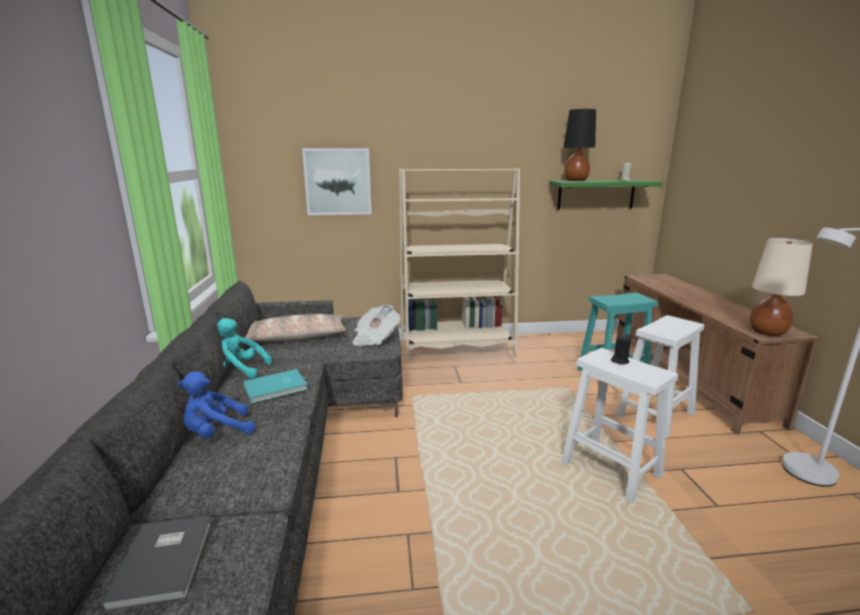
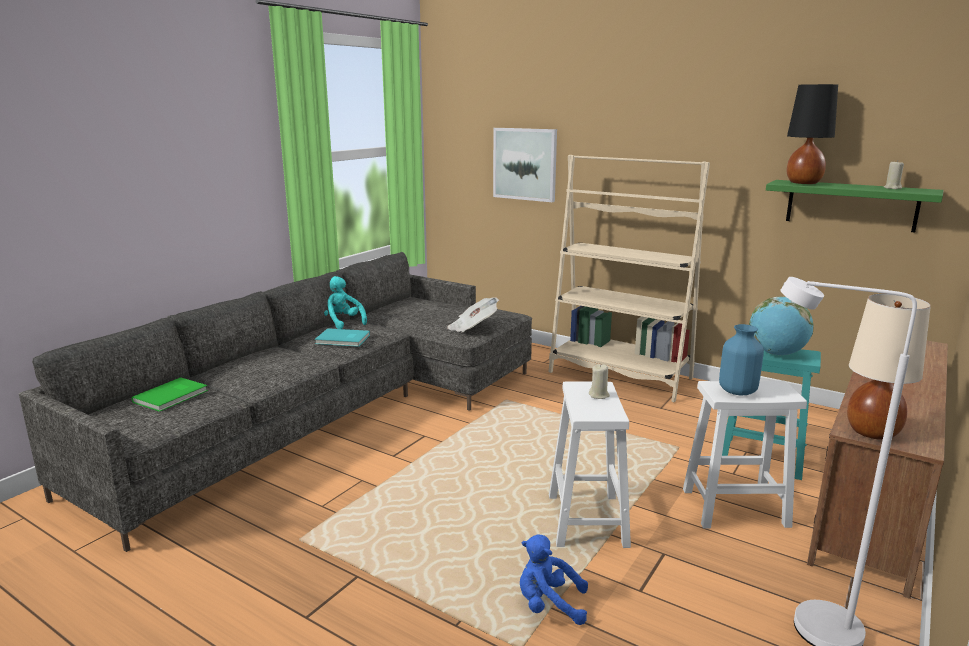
camera: 40 degrees right, 0 degrees up
(166, 560) = (172, 396): grey book -> green book
(217, 433) = (275, 354): blue plush toy -> blue plush toy (549, 605)
(297, 337) = (417, 312): pillow -> none
(620, 361) = (599, 395): black candle -> beige candle
(624, 299) = (776, 354): none -> globe
(668, 329) = (737, 391): none -> blue vase

